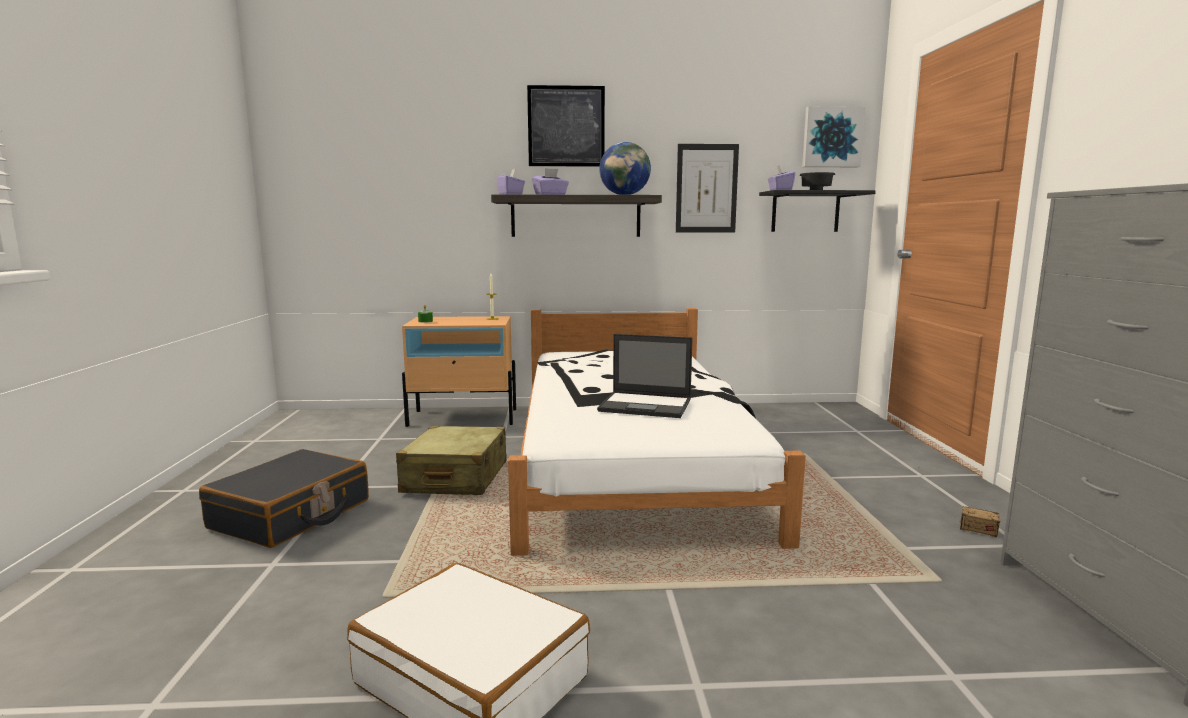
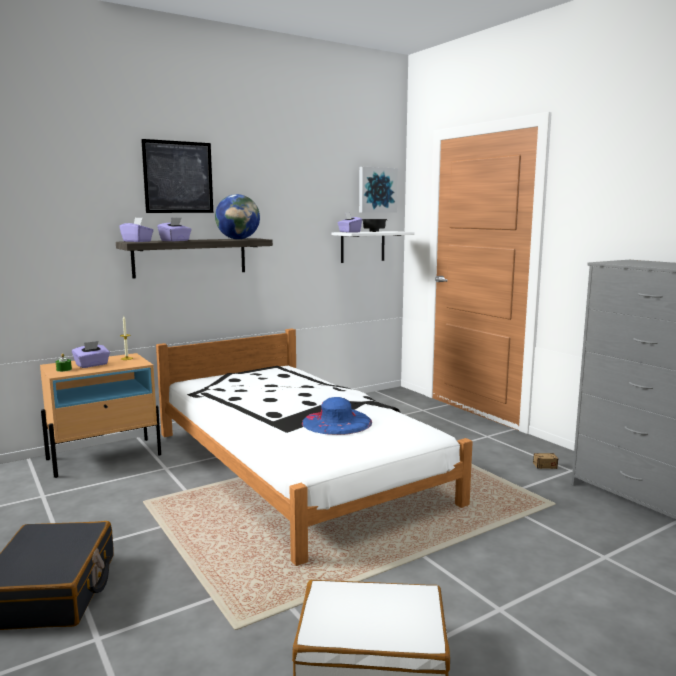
camera: 30 degrees left, 0 degrees up
(454, 320) = (92, 365): none -> purple tissue box
(455, 478) = (170, 515): beige suitcase -> none
(646, 405) = (336, 422): laptop -> blue hat
(706, 188) = (293, 230): picture -> none
(805, 212) = (362, 246): black shelf -> white shelf

